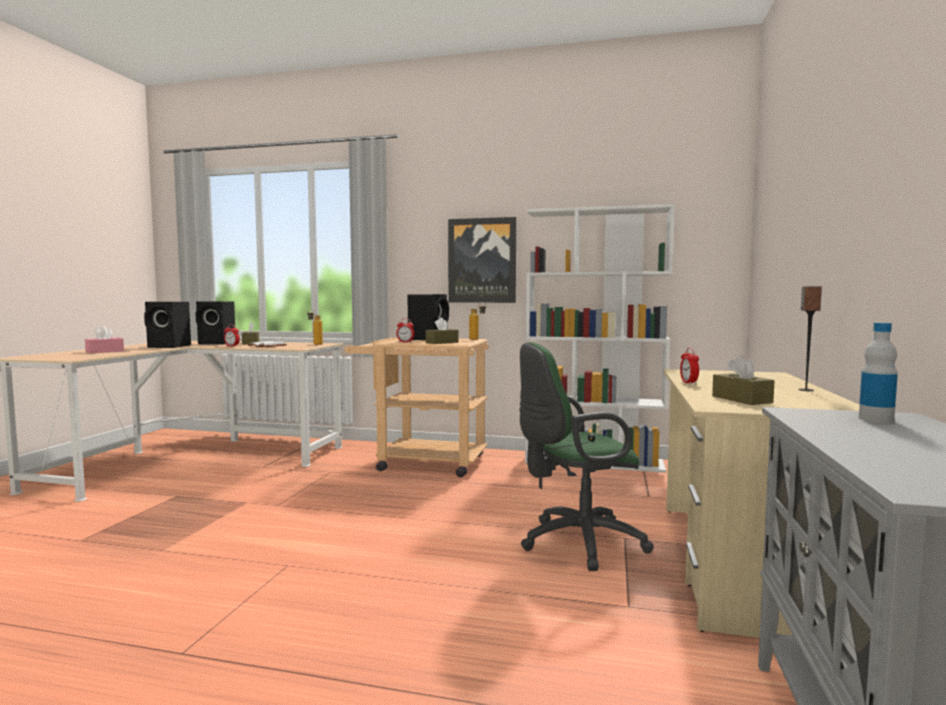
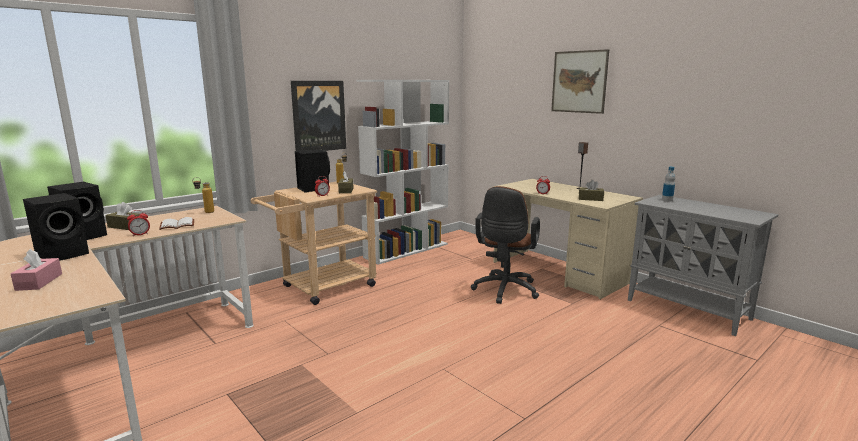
camera: 55 degrees left, 10 degrees up
(576, 543) = (504, 291): green office chair -> brown office chair
(834, 160) = (579, 82): none -> picture

